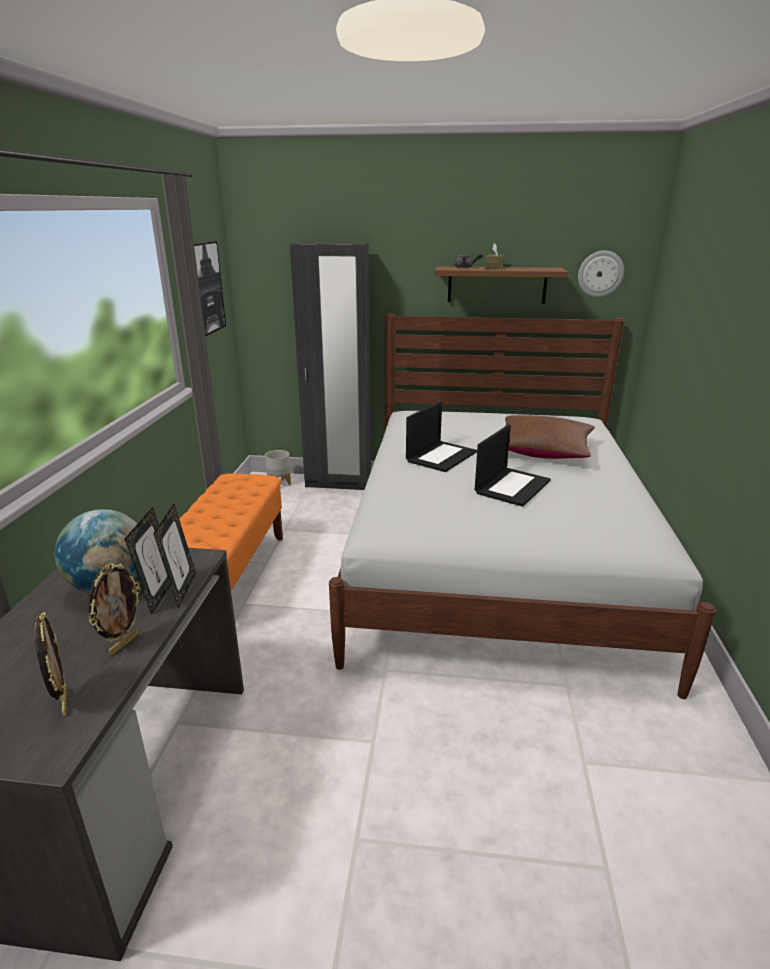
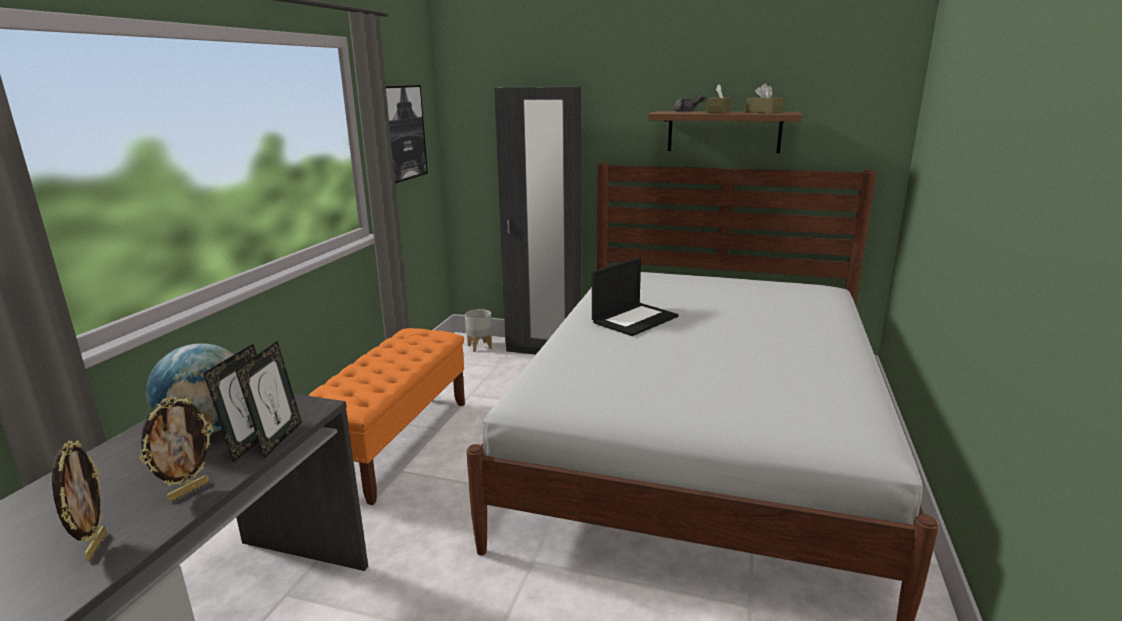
camera: 10 degrees right, 5 degrees down
(512, 486) = (705, 356): laptop -> none
(533, 268) = (763, 112): none -> brown tissue box
(542, 450) = (758, 319): brown pillow -> none
(600, 274) = (846, 118): wall clock -> none

